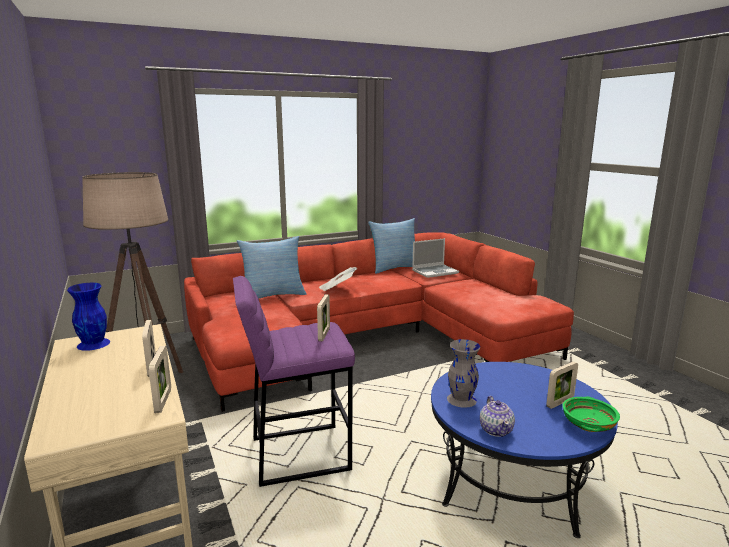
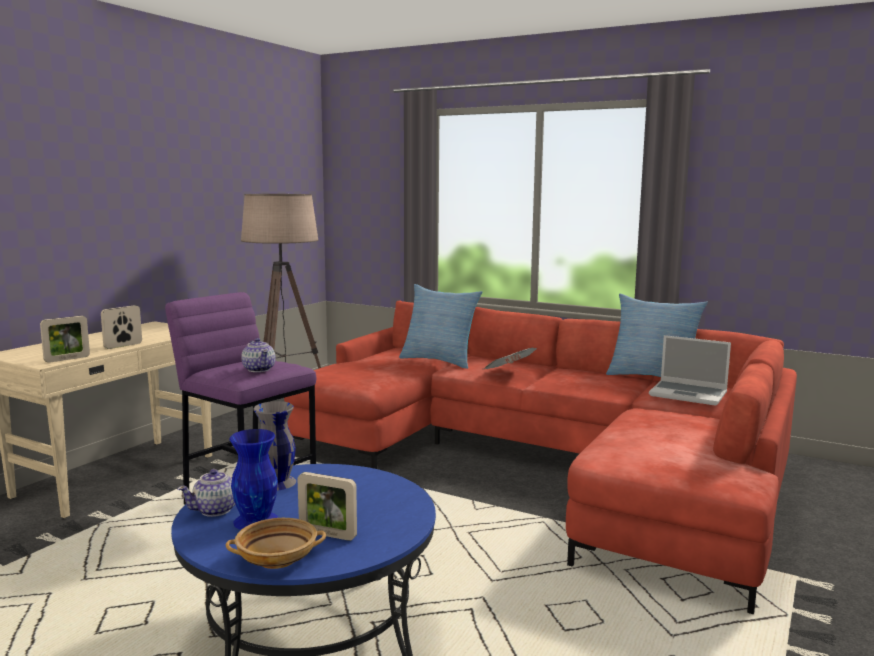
camera: 55 degrees right, 5 degrees down
(94, 344) = (155, 328): blue vase -> blue vase (257, 520)
(324, 334) = (259, 369): picture frame -> teapot
(588, 424) = (278, 559): green bowl -> beige bowl

